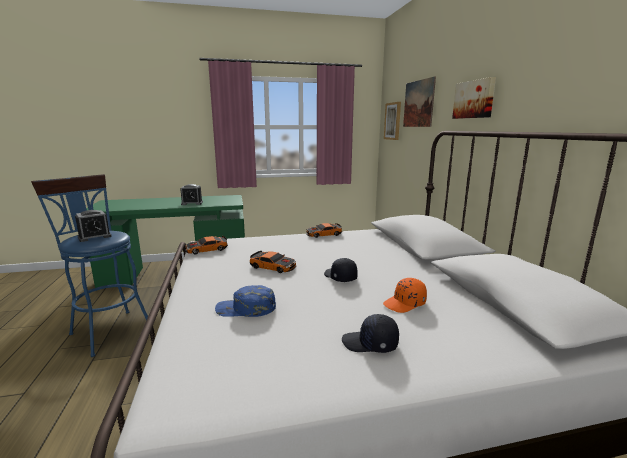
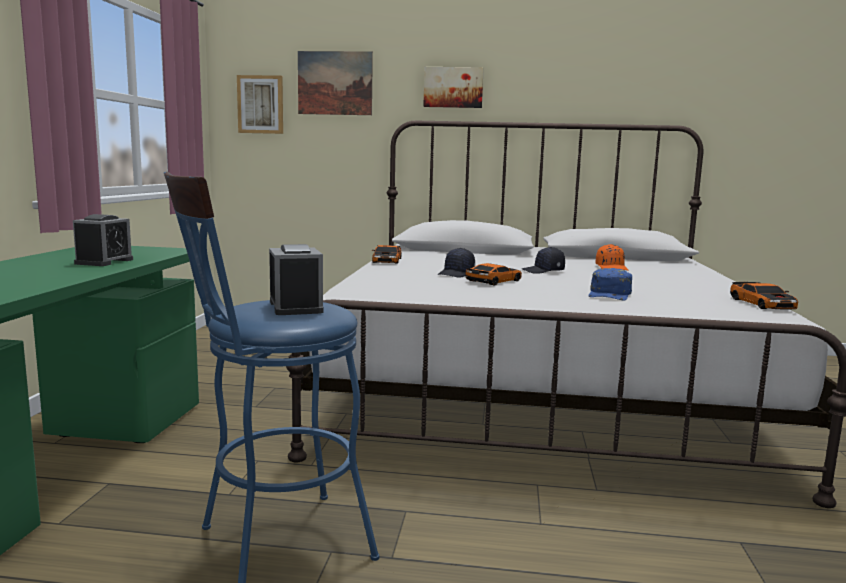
camera: 70 degrees left, 5 degrees down
(207, 249) = (388, 294): toy car -> toy car (763, 304)
(370, 344) = (678, 280): black cap -> black cap (456, 274)

